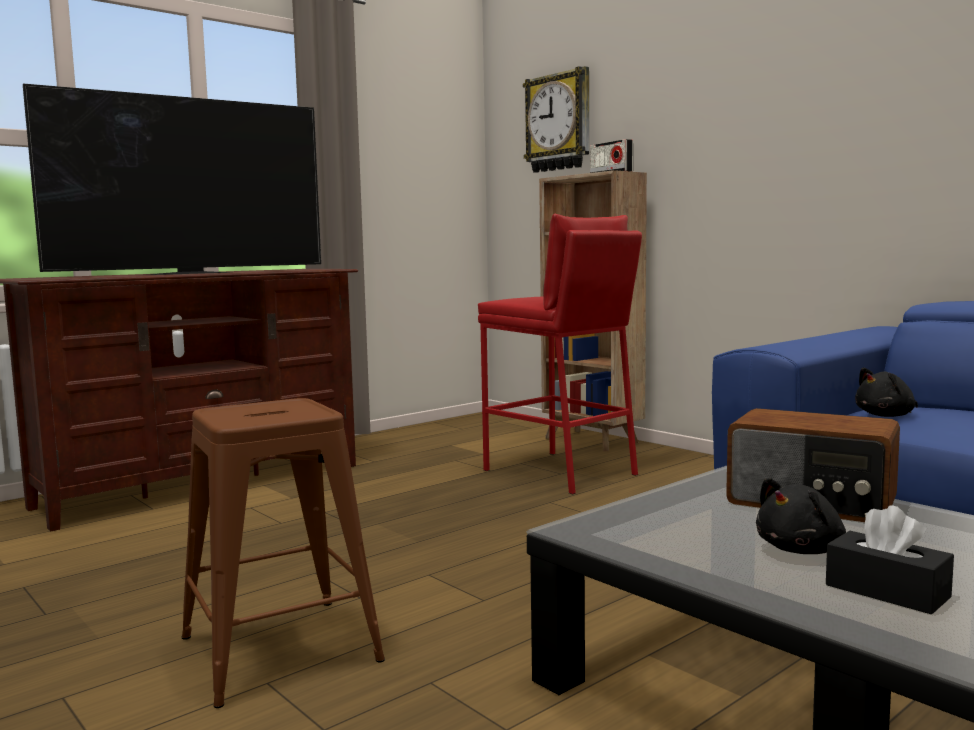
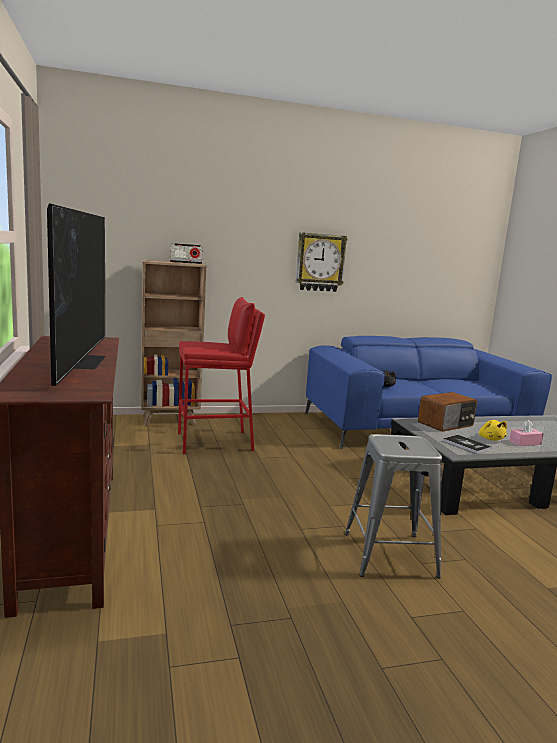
camera: 65 degrees left, 5 degrees up
(280, 649) = (389, 554): brown stool -> grey stool
(559, 122) = (124, 218): wall clock -> wall clock (320, 262)
(673, 531) = (466, 445): none -> book
(802, 550) = (491, 439): black plush toy -> yellow plush toy
(887, 591) = (525, 442): black tissue box -> pink tissue box

